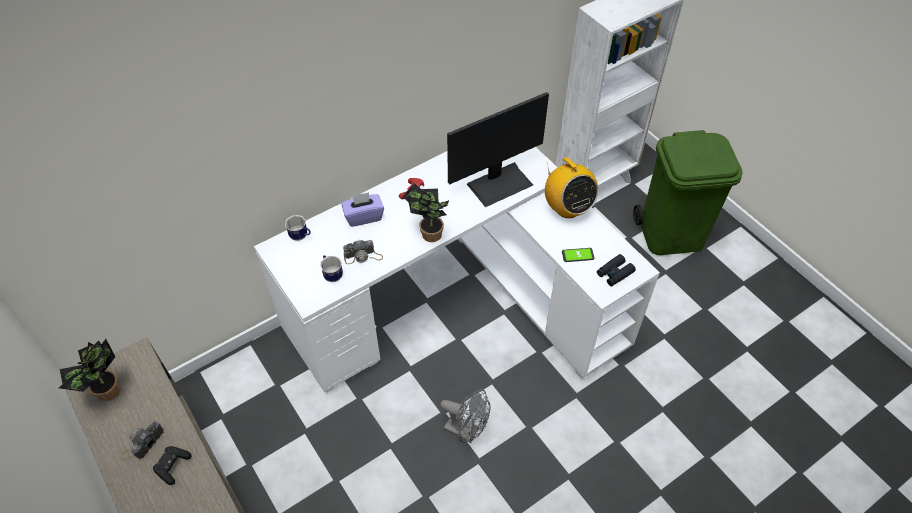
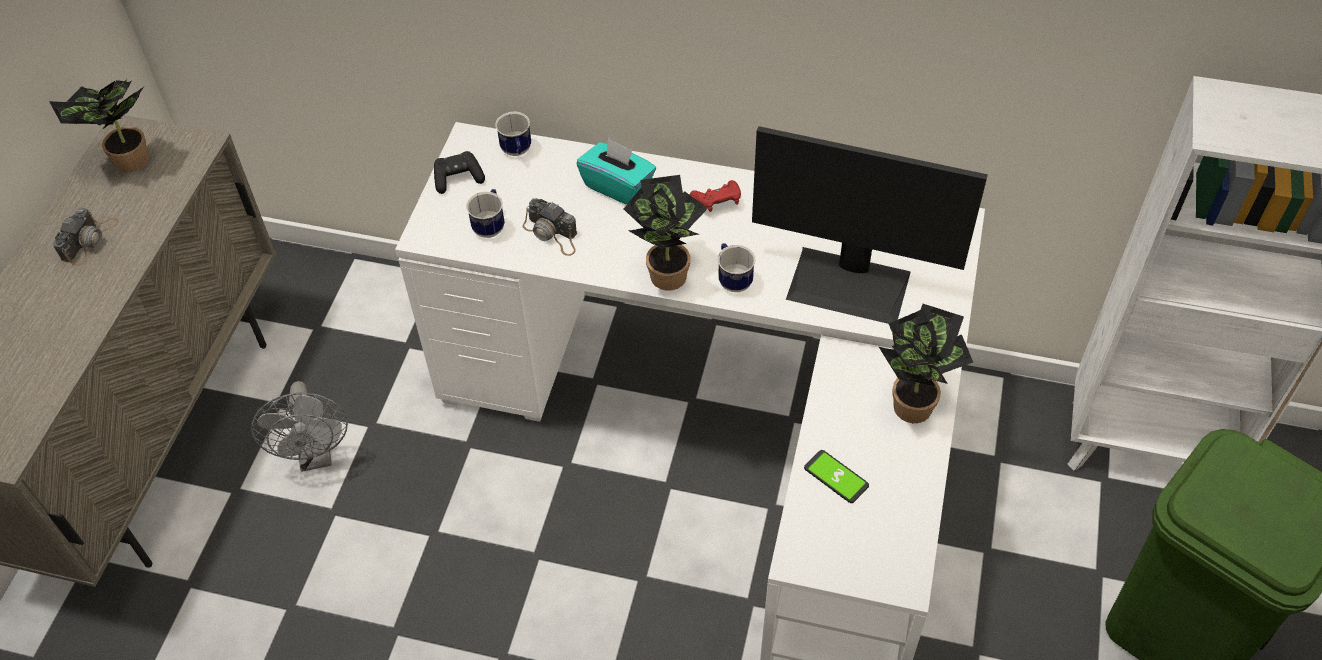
camera: 50 degrees right, 0 degrees up
(142, 443) = (89, 240): camera -> camera turned 120 degrees clockwise
(173, 466) = (81, 289): black game controller -> black game controller (458, 178)
(364, 216) = (618, 186): purple tissue box -> turquoise tissue box
(457, 215) = (732, 279): none -> mug
(466, 431) = (535, 605): grey fan -> grey fan (316, 455)
(567, 208) = (912, 402): radio -> potted plant
(614, 273) = (855, 550): black binoculars -> none

